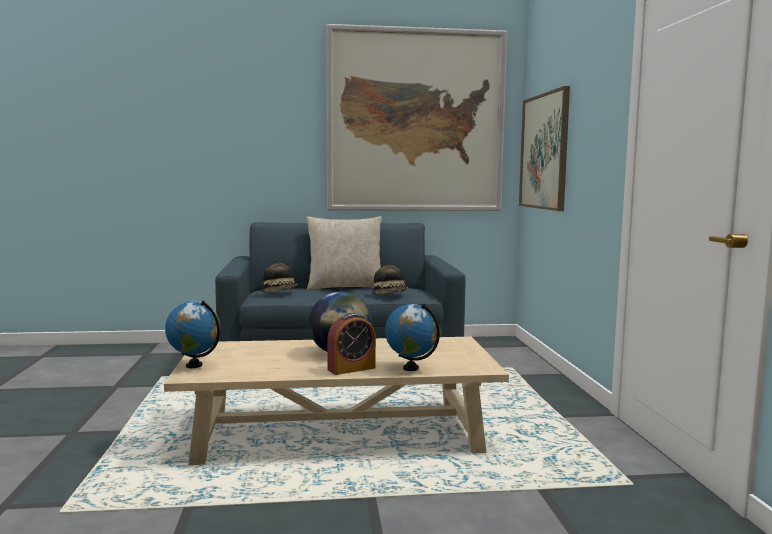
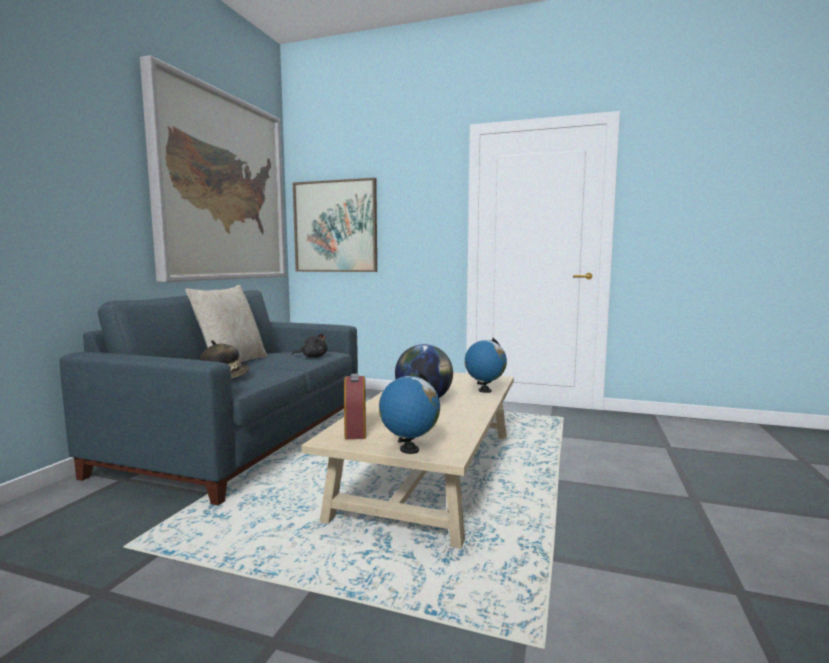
camera: 65 degrees left, 0 degrees up
(351, 369) = (473, 403): alarm clock -> alarm clock (355, 430)
(390, 295) = (312, 357): hat -> black plush toy

